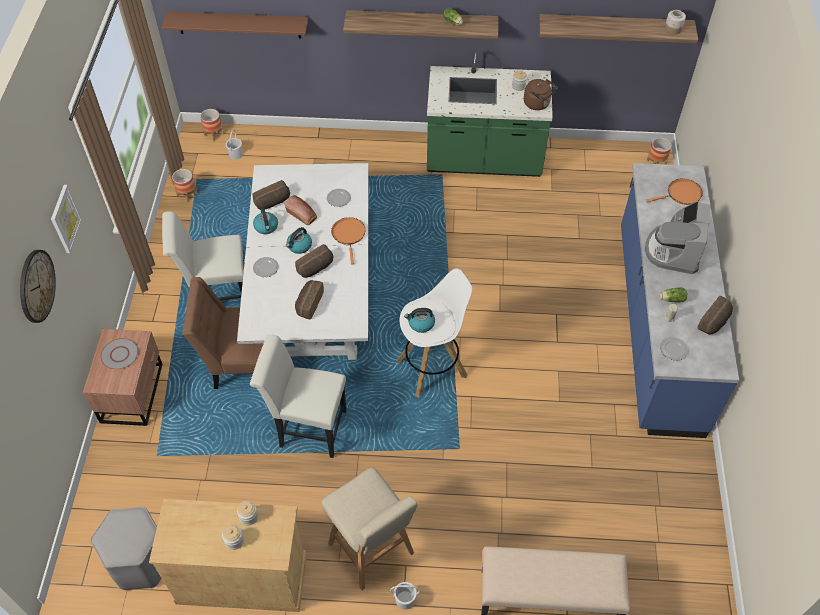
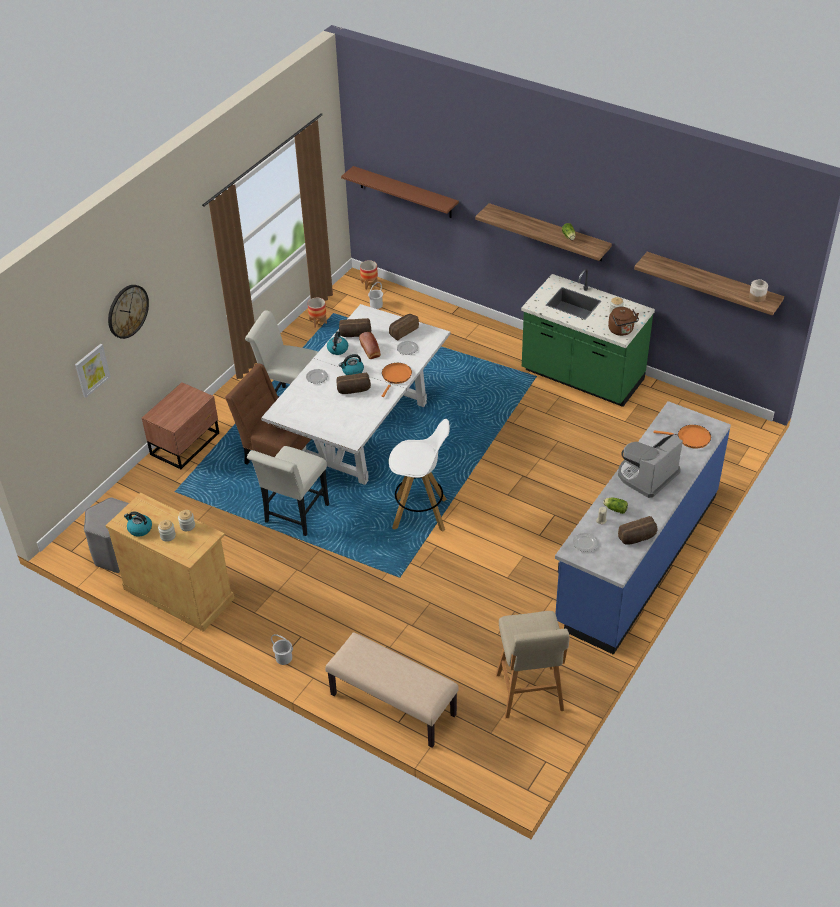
camera: 30 degrees right, 10 degrees down
(65, 219) = (175, 278): picture -> picture (91, 370)
(120, 354) = (182, 403): grey plate -> none
(307, 428) = (294, 516): white chair -> white chair turned 105 degrees counterclockwise
(308, 303) = (330, 412): bread -> bread (402, 331)
(372, 551) = (283, 617): beige stool -> beige stool (530, 694)
(421, 324) = (405, 457): kettle -> kettle (139, 529)
(656, 163) = (741, 433): planter -> none

